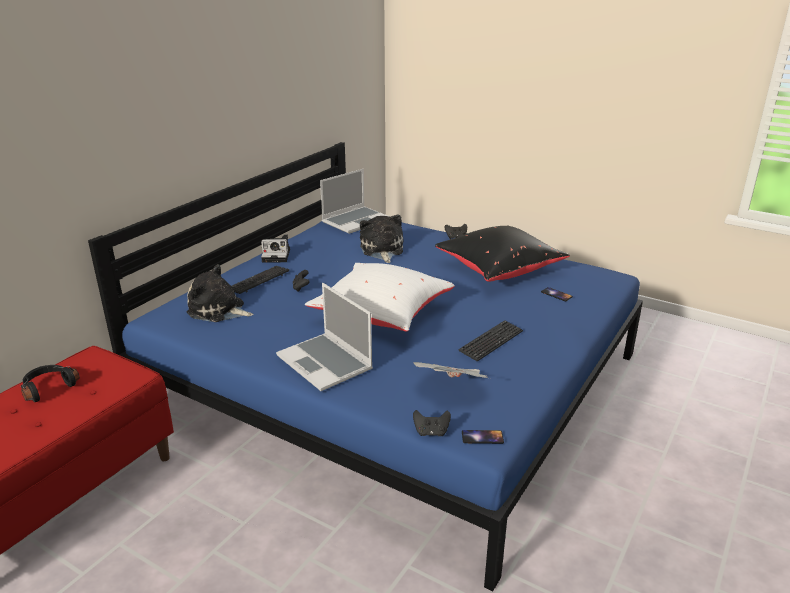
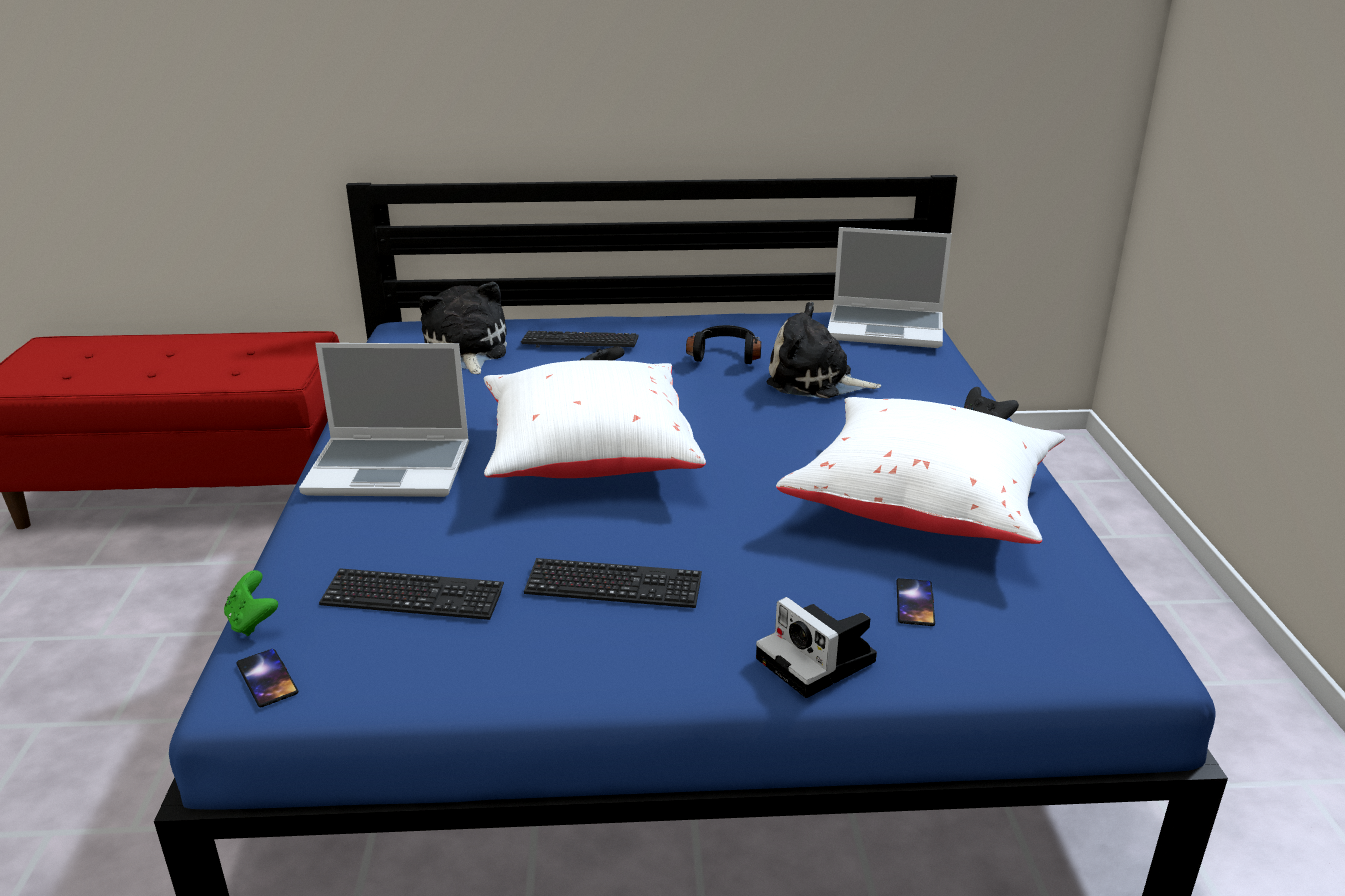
camera: 55 degrees right, 0 degrees up
(48, 387) = (222, 348): black headphones -> black headphones (725, 354)
(277, 255) = (676, 325): camera -> camera (820, 661)
(326, 363) = (391, 469): laptop -> laptop turned 105 degrees counterclockwise
(382, 250) = (815, 381): plush toy -> plush toy turned 120 degrees counterclockwise
(431, 432) = (252, 622): black game controller -> green game controller
(453, 387) = (413, 597): newspaper -> keyboard
(498, 269) = (923, 505): black pillow -> white pillow

